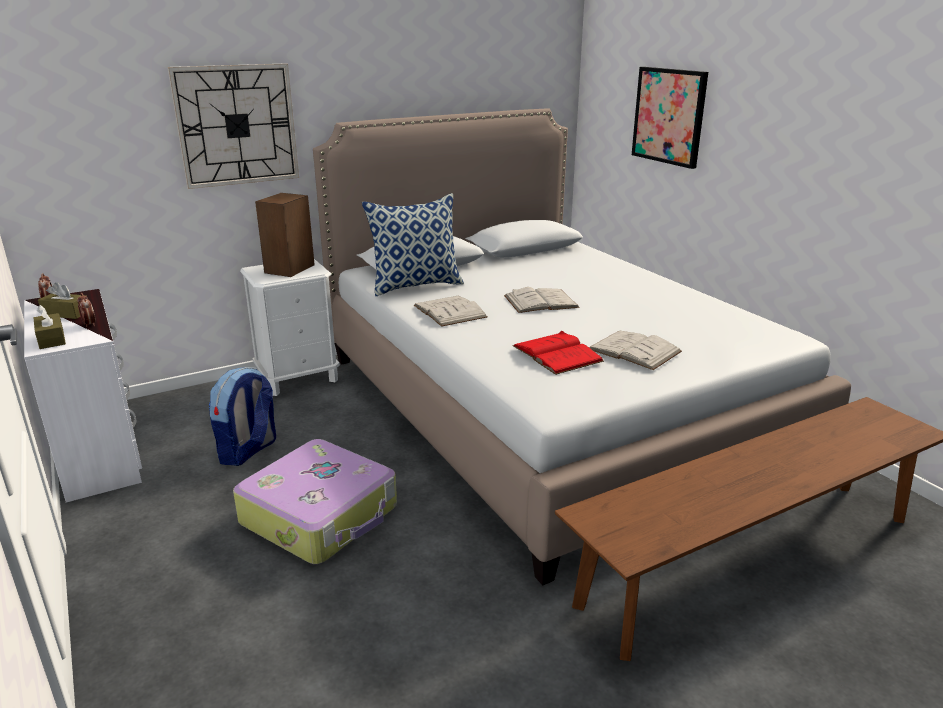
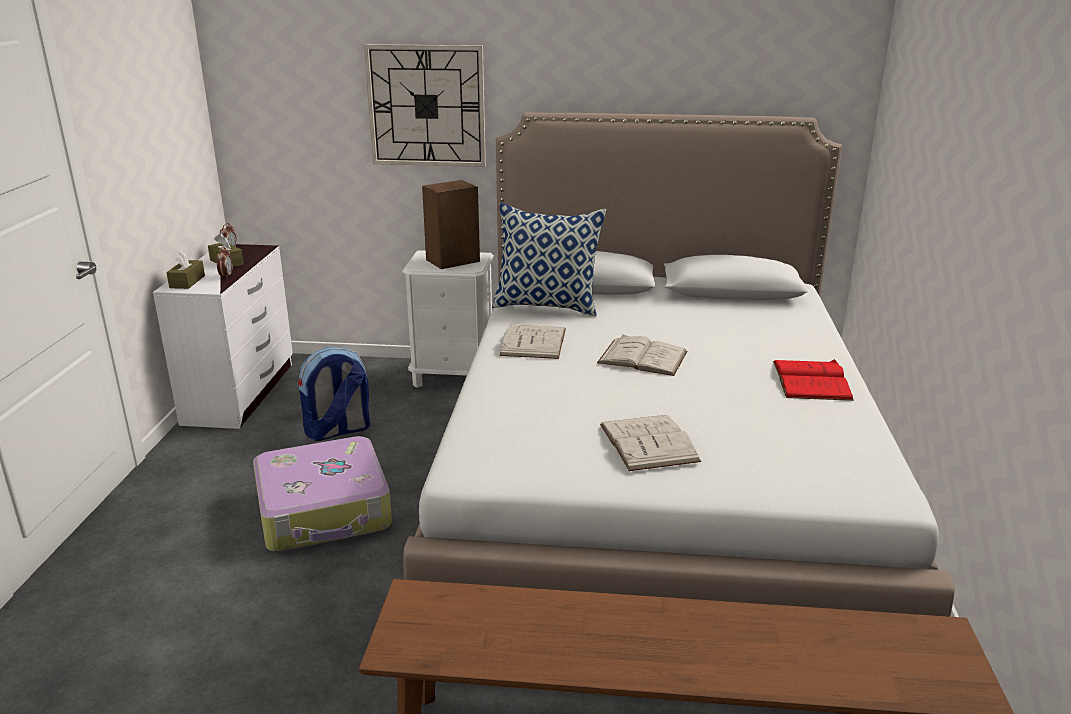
camera: 35 degrees right, 0 degrees up
(557, 353) = (557, 418): red book -> red book (811, 380)
(669, 116) = (927, 149): picture -> none

